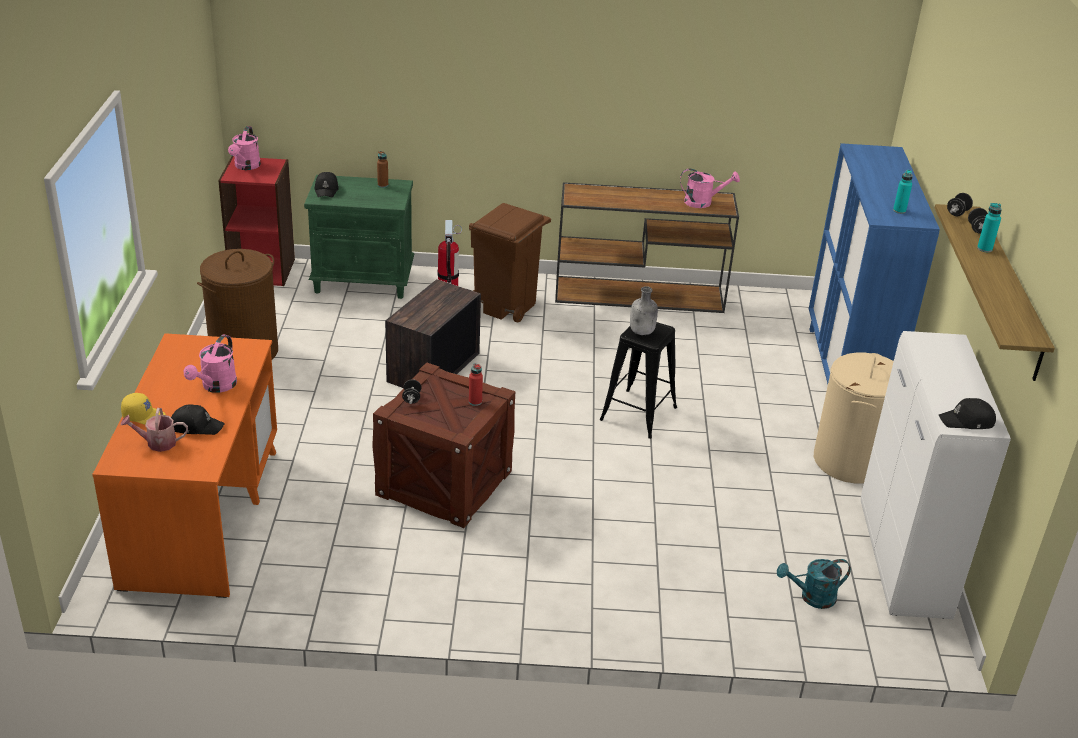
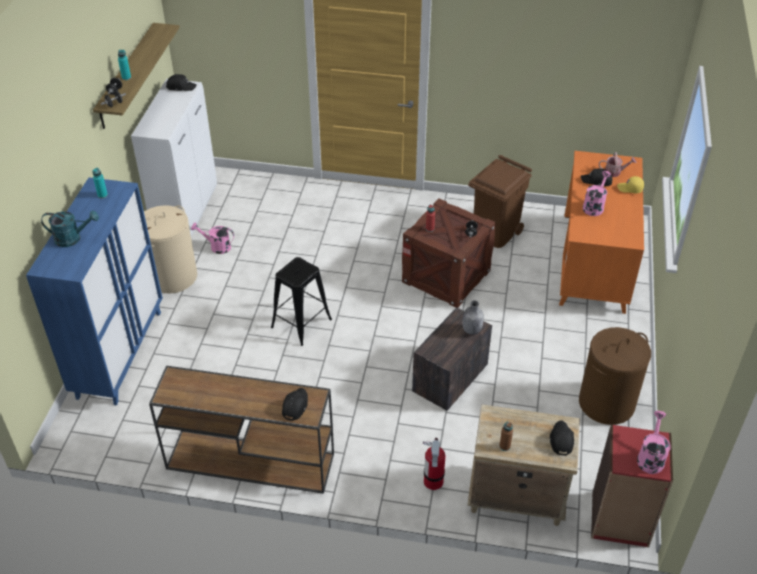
camera: 170 degrees left, 10 degrees up
(364, 281) = (515, 496): green nightstand -> beige nightstand
(505, 305) = (381, 452): brown trash can -> brown trash can (495, 233)
(592, 194) = (295, 406): none -> black cap
(642, 332) = (301, 271): grey bottle -> grey bottle (471, 330)
(703, 202) = (189, 388): pink watering can -> pink watering can (216, 247)
(812, 597) = (251, 198): turquoise watering can -> turquoise watering can (73, 238)

